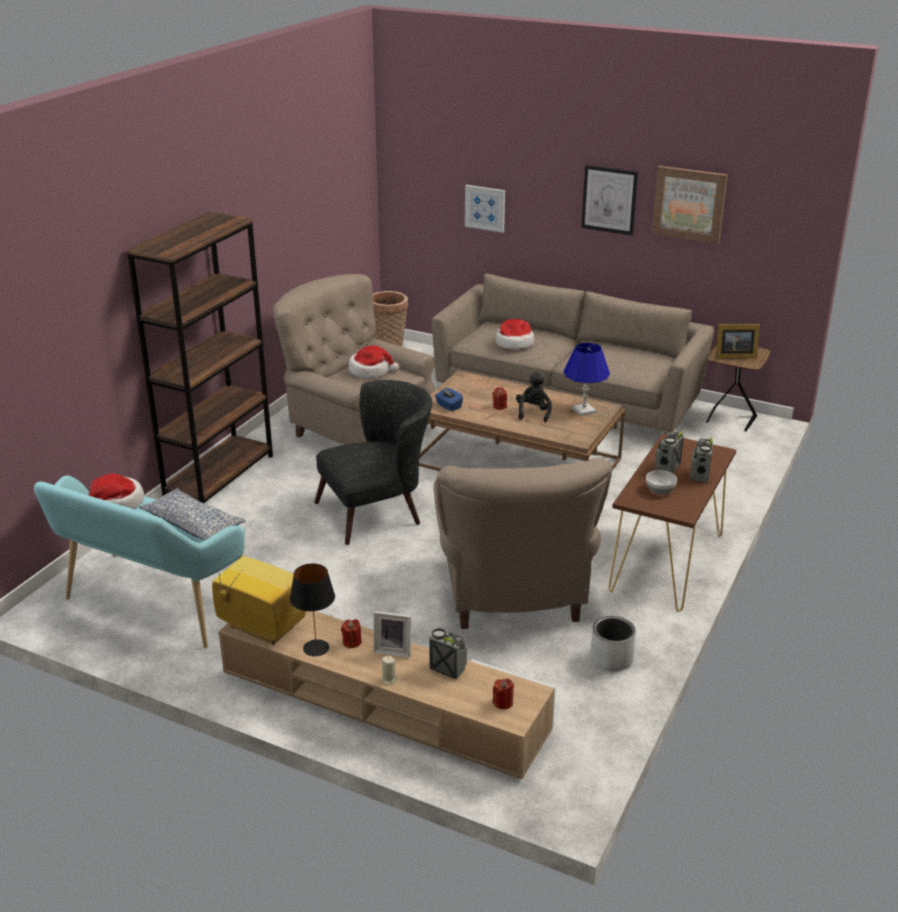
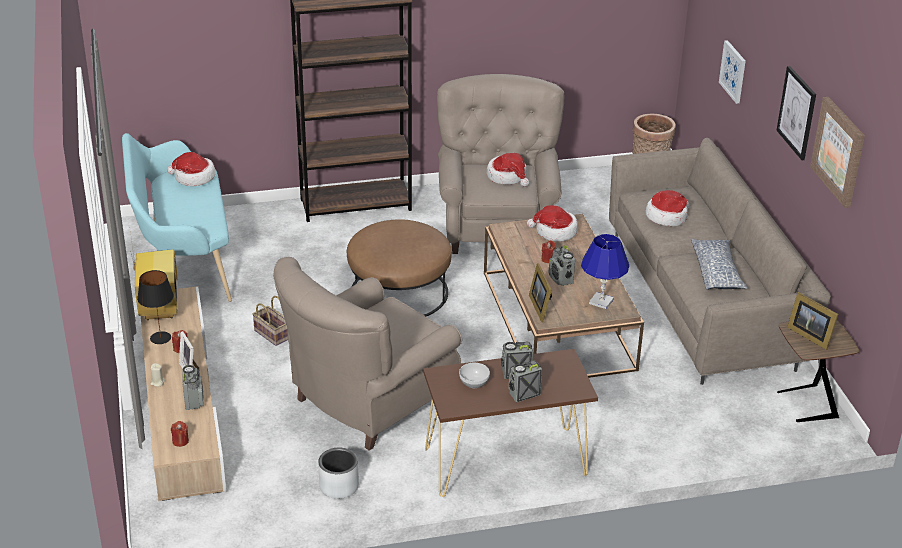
camera: 50 degrees right, 5 degrees up
(193, 524) = (203, 215): pillow -> pillow (717, 272)
(346, 601) = (273, 334): none -> basket
(378, 511) = (399, 292): black armchair -> brown ottoman
(448, 406) = (514, 237): blue tissue box -> none
(466, 389) = (555, 232): none -> hat
(533, 413) = (561, 279): black plush toy -> radio
(559, 435) = (541, 307): none -> picture frame

